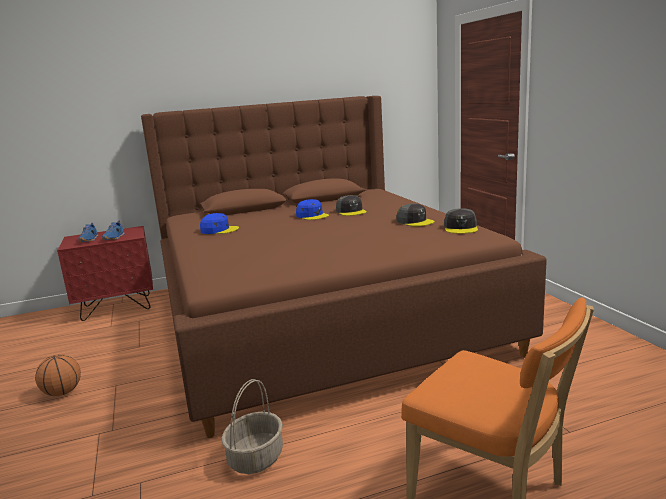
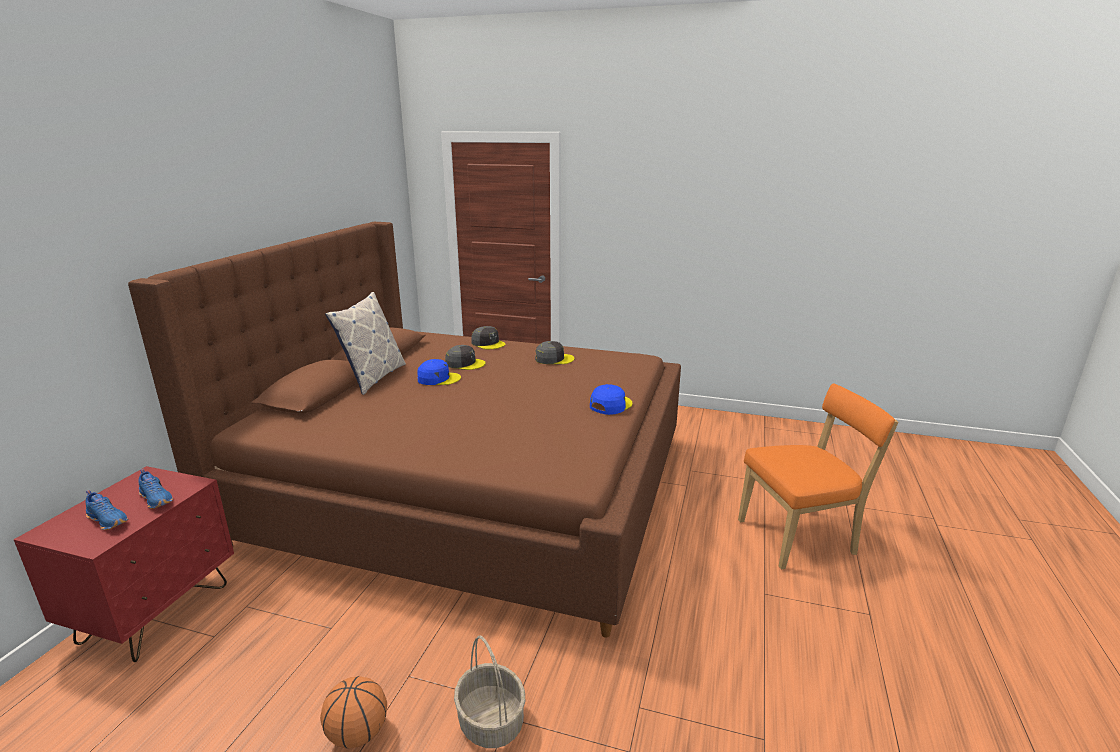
camera: 55 degrees left, 5 degrees up
(219, 230) = (380, 427): blue cap -> blue cap (610, 405)
(255, 457) = (668, 619): basket -> basket (490, 722)
(286, 208) = (373, 377): none -> pillow
(461, 228) = (603, 355): grey cap -> grey cap (488, 343)

